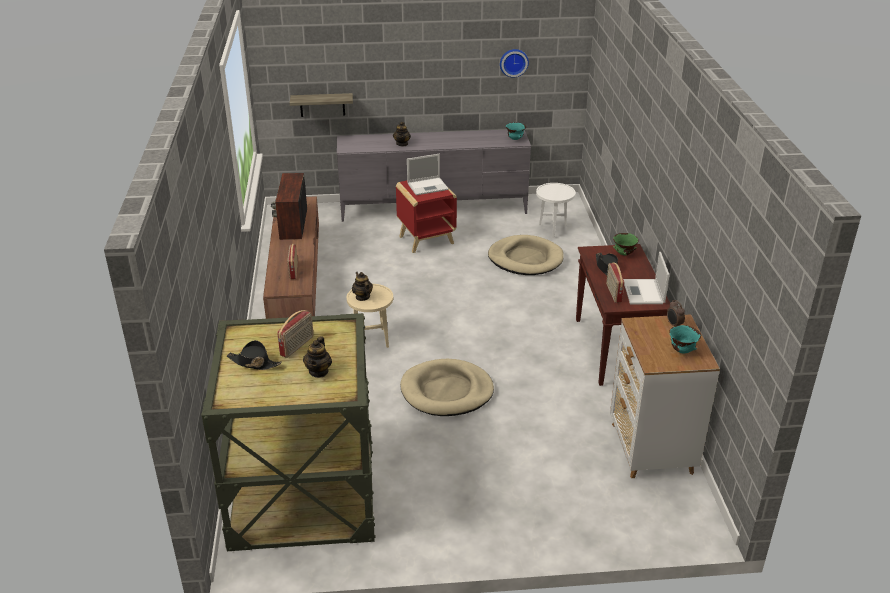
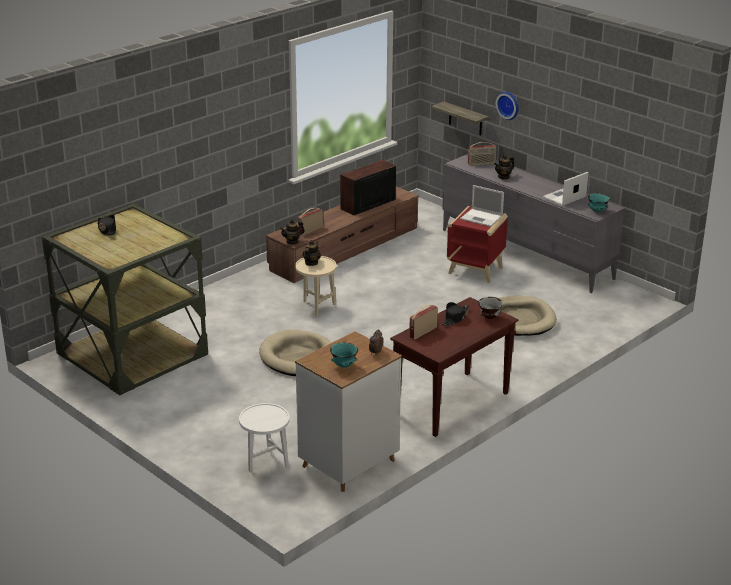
camera: 50 degrees right, 5 degrees down
(297, 346) = (140, 234): radio -> radio (481, 164)
(319, 371) = (123, 249): teapot -> teapot (292, 241)
(513, 62) = (621, 134): wall clock -> wall clock (509, 105)
(553, 230) = (585, 314): white side table -> white side table (266, 464)
(624, 254) = (489, 318): green bowl -> grey bowl
(644, 293) = (443, 344): laptop -> laptop (564, 198)

